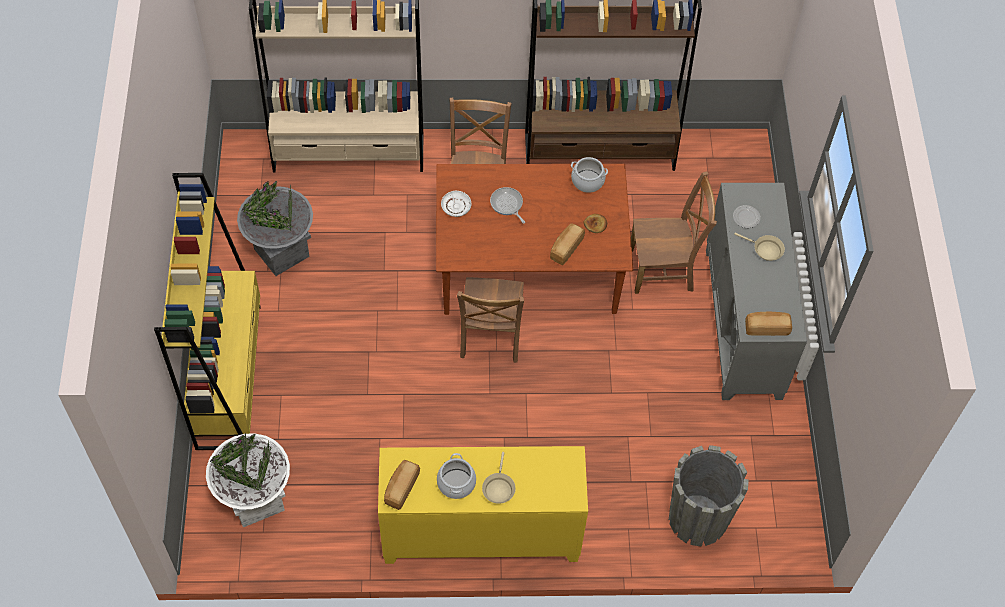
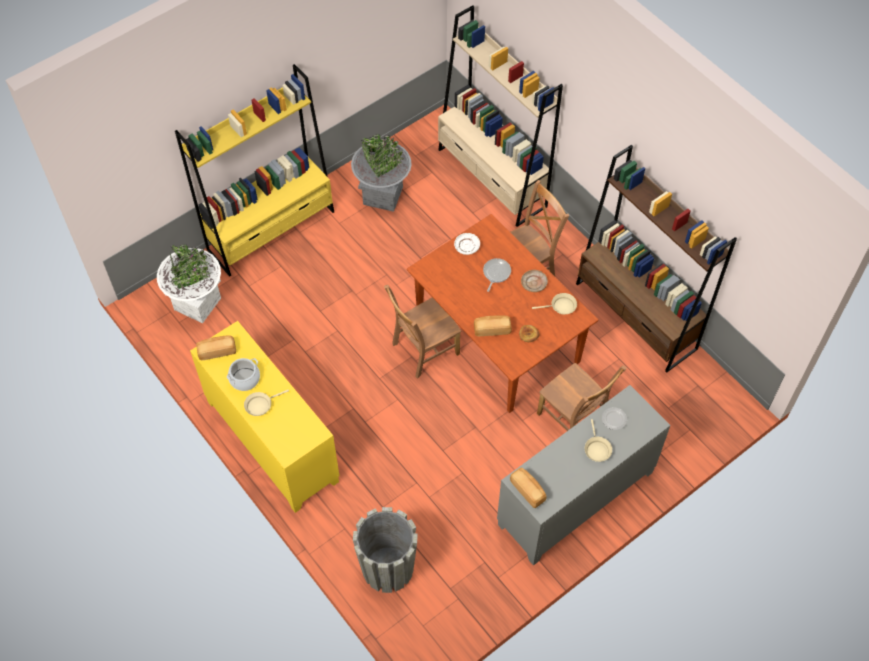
camera: 55 degrees right, 0 degrees up
(544, 183) = (534, 283): none -> beige plate
(587, 181) = (561, 307): cooking pot -> beige frying pan

